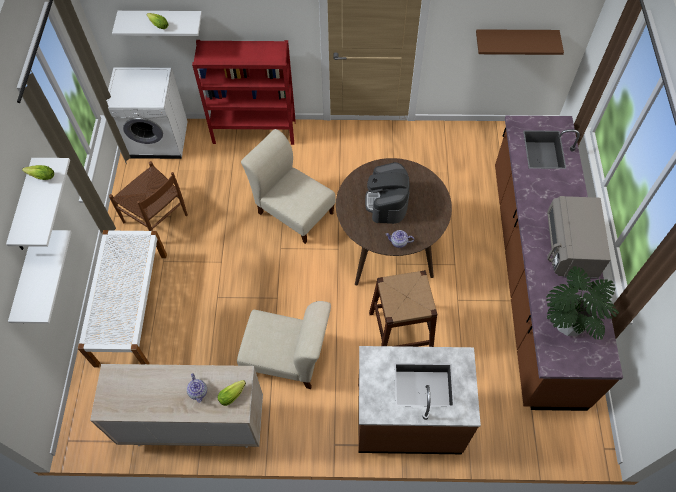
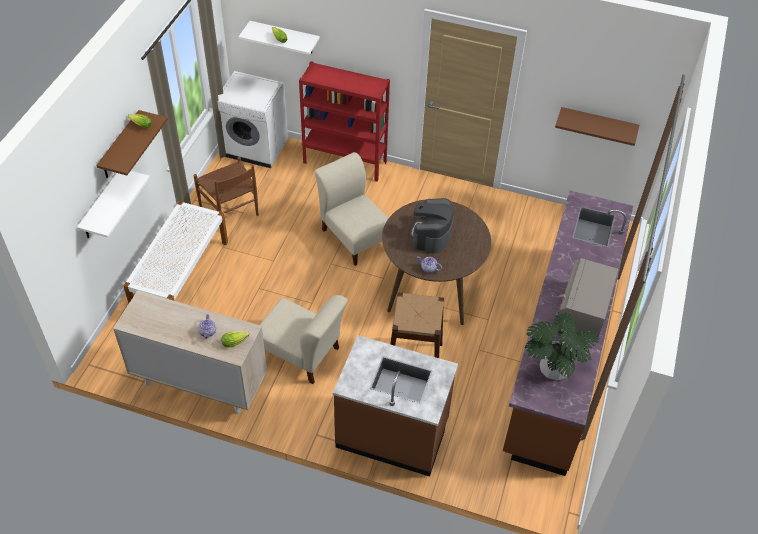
camera: 15 degrees right, 10 degrees down
(25, 207) = (120, 146): white shelf -> brown shelf

